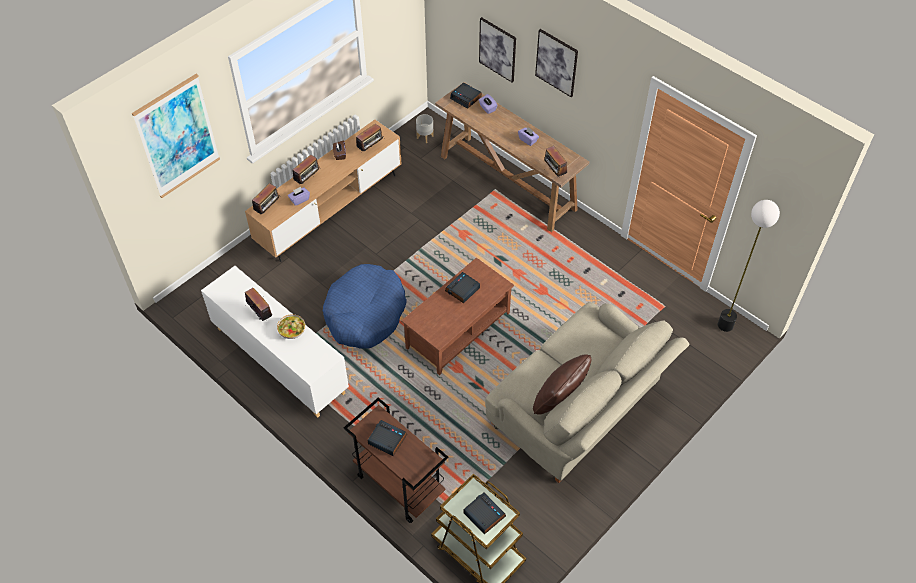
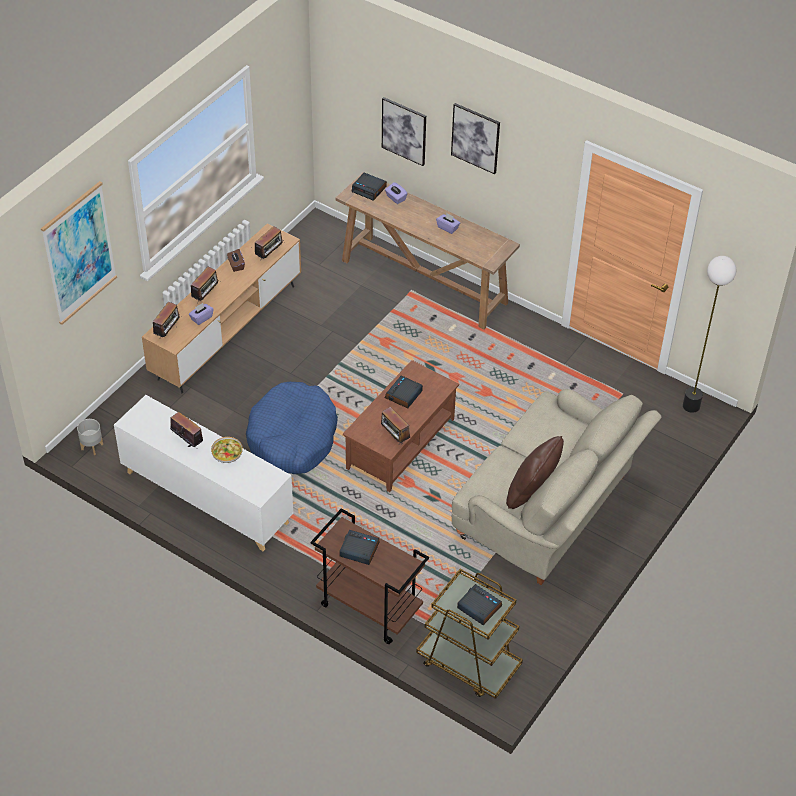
camera: 10 degrees left, 5 degrees down
(424, 137) = (319, 241): grey planter -> grey planter (91, 447)
(554, 172) = (484, 259): radio -> radio (395, 437)

